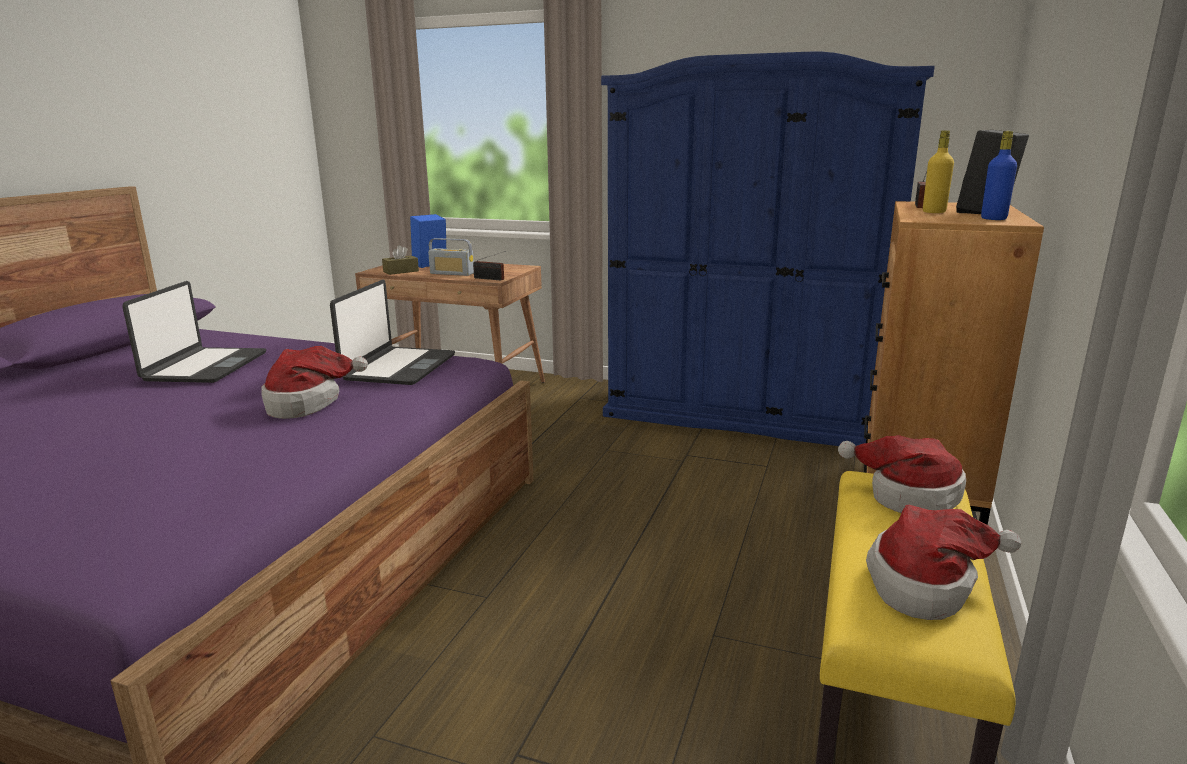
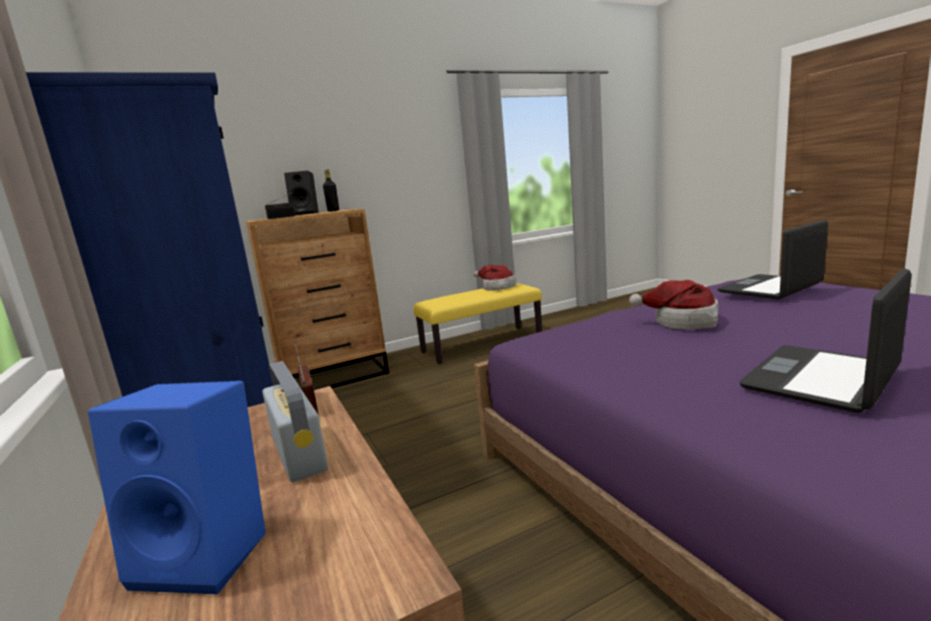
camera: 135 degrees left, 5 degrees down
(398, 367) = (592, 338): laptop -> laptop (771, 288)
(401, 271) = (345, 525): brown tissue box -> none
(908, 496) = (445, 299): hat -> none
(934, 212) = (315, 213): yellow bottle -> none
(993, 219) = (333, 211): blue bottle -> black bottle

